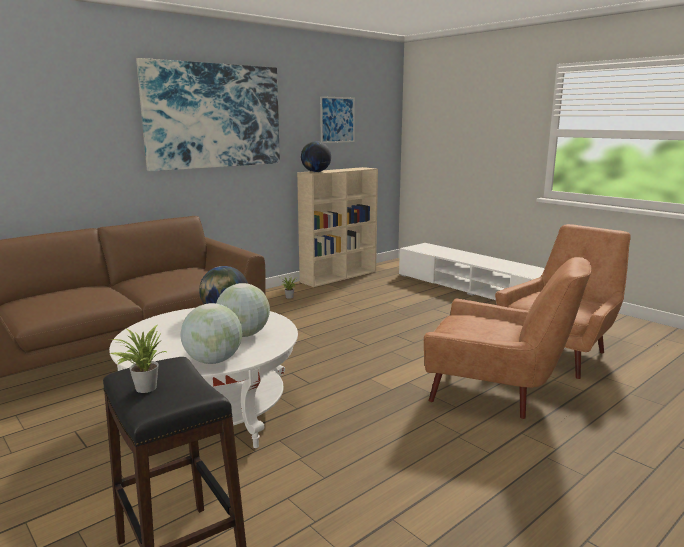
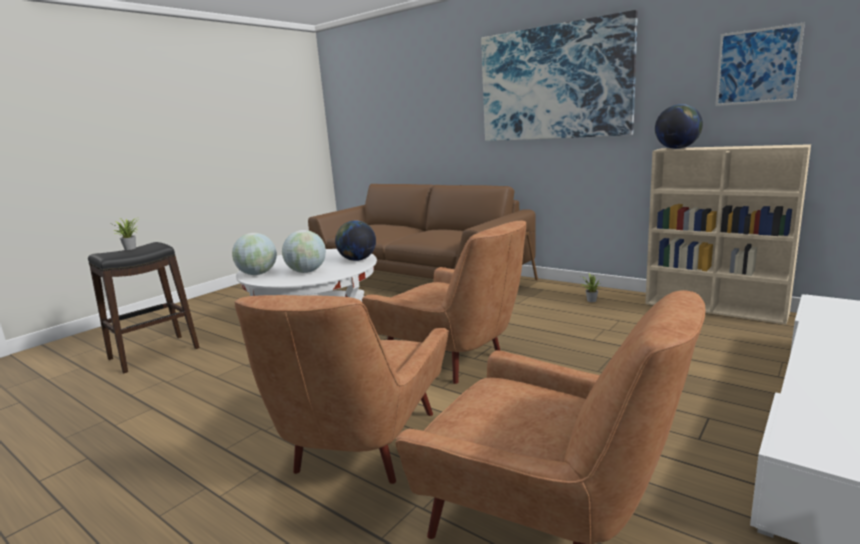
camera: 80 degrees right, 0 degrees up
(366, 352) = (453, 360): none -> brown armchair

